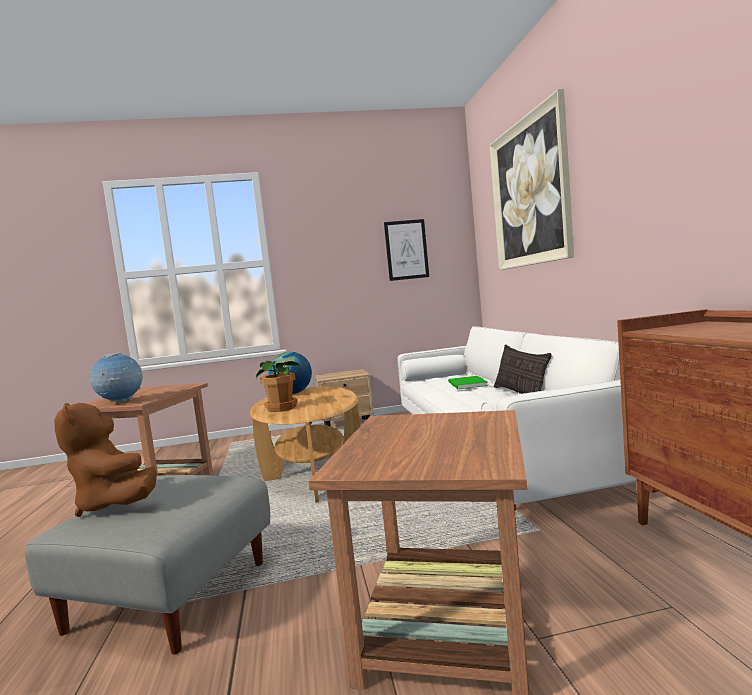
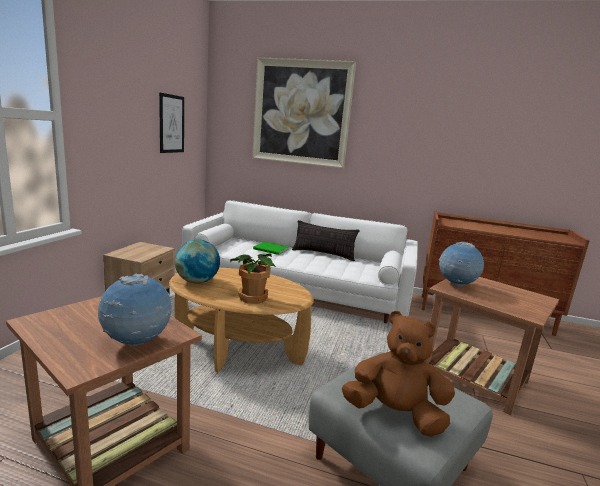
camera: 65 degrees left, 10 degrees up
(115, 504) = (395, 414): brown plush toy -> brown plush toy turned 150 degrees counterclockwise
(419, 420) = (456, 285): none -> globe

